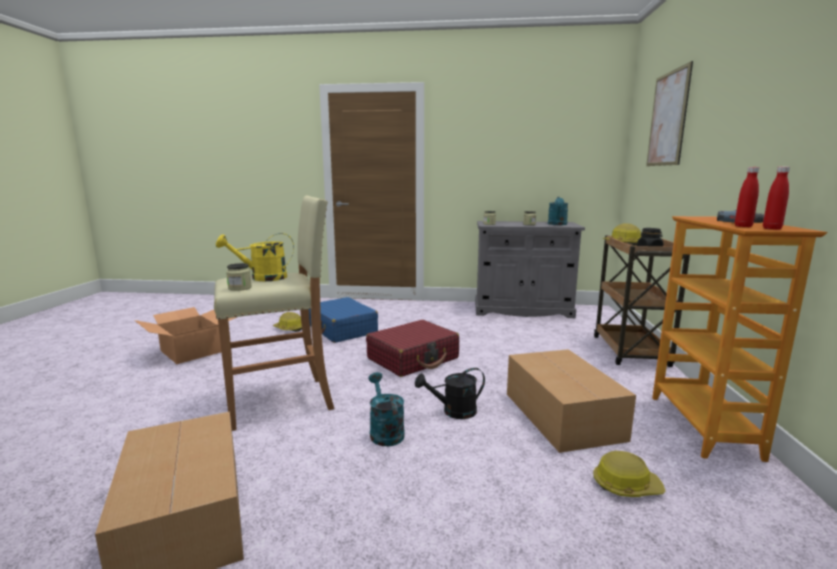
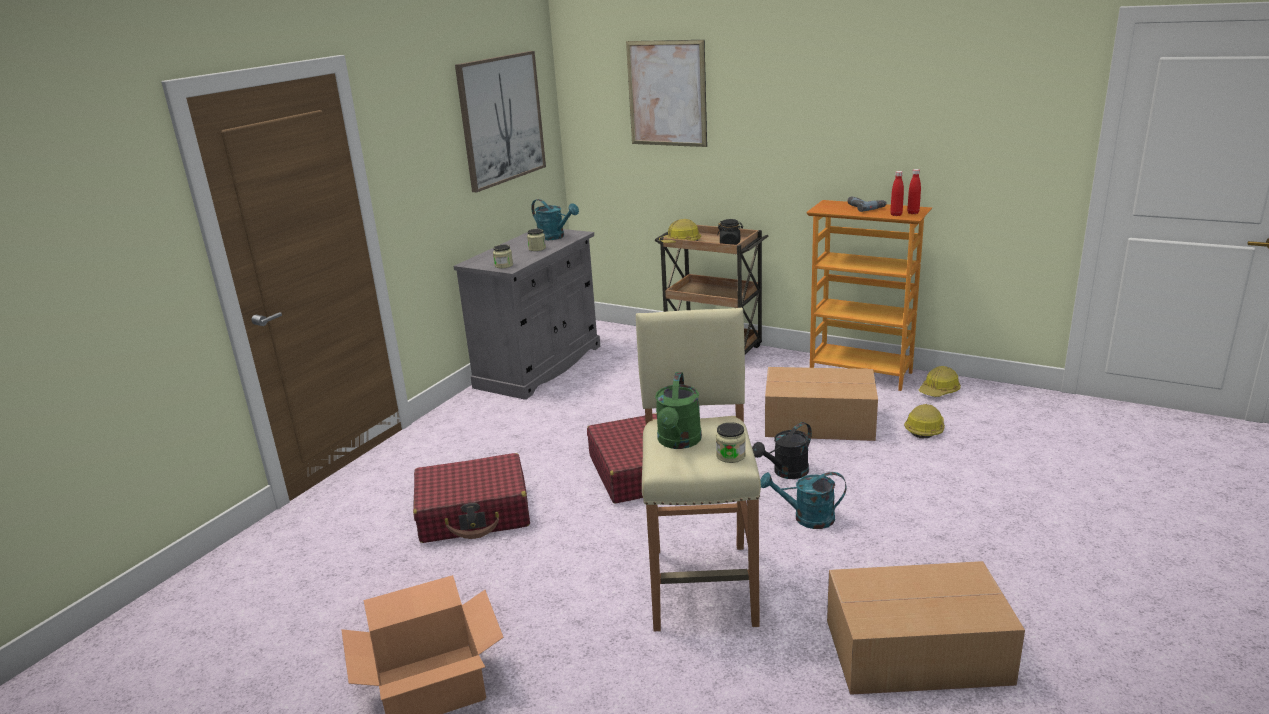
camera: 65 degrees left, 10 degrees up
(262, 278) = (678, 442): yellow watering can -> green watering can
(289, 328) = (416, 566): hard hat -> hard hat (939, 391)
(342, 329) = (474, 513): blue suitcase -> red suitcase
(453, 412) = (786, 473): black watering can -> black watering can turned 45 degrees clockwise
(553, 139) = (501, 119): none -> picture

